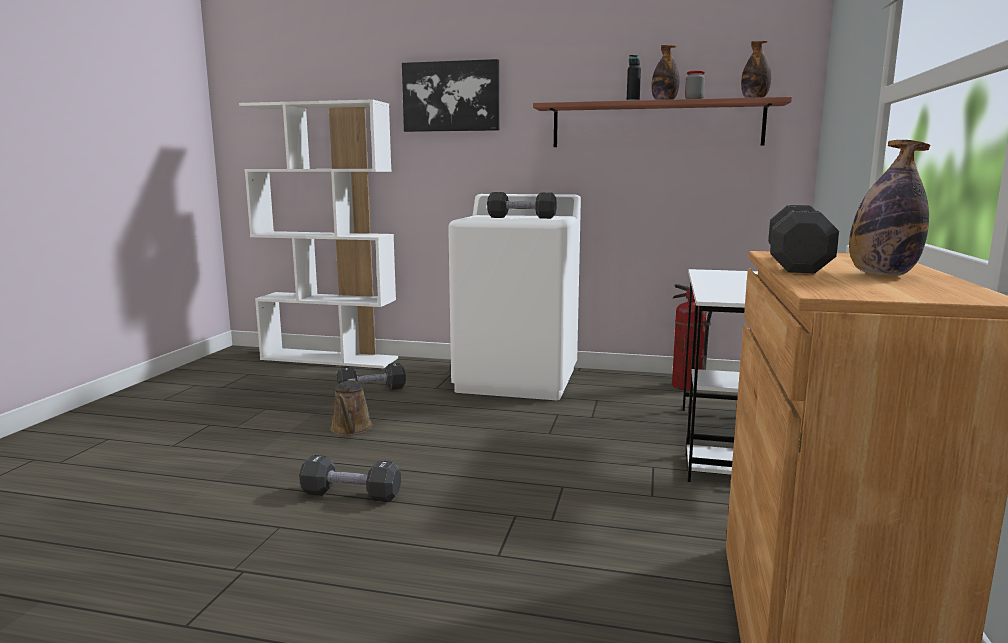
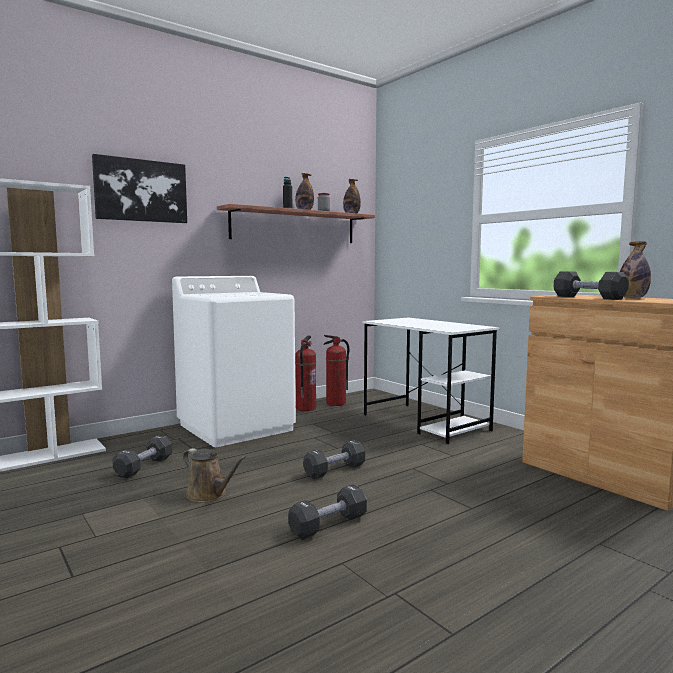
camera: 50 degrees left, 5 degrees down
(521, 217) = (241, 293): black dumbbell -> black dumbbell (335, 470)
(634, 382) = (306, 408): none -> fire extinguisher

